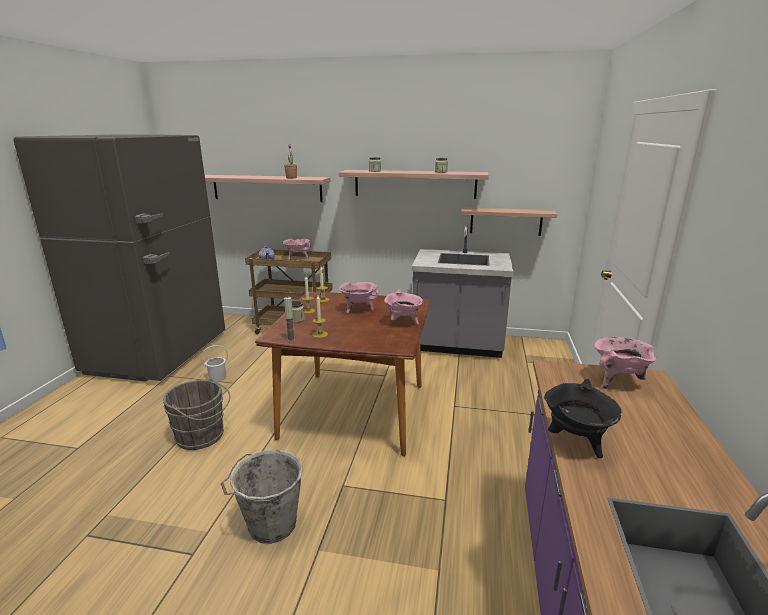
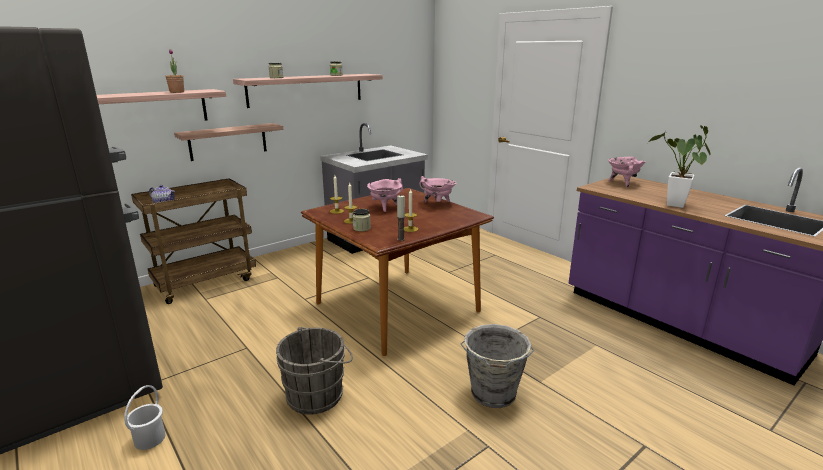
camera: 50 degrees left, 0 degrees up
(217, 377) = (216, 354): white bucket -> white bucket (149, 439)
(297, 258) = (194, 193): pink cooking pot -> none
(506, 221) = (384, 117): shelf -> shelf (228, 141)
(576, 442) = (674, 206): black cooking pot -> potted plant

